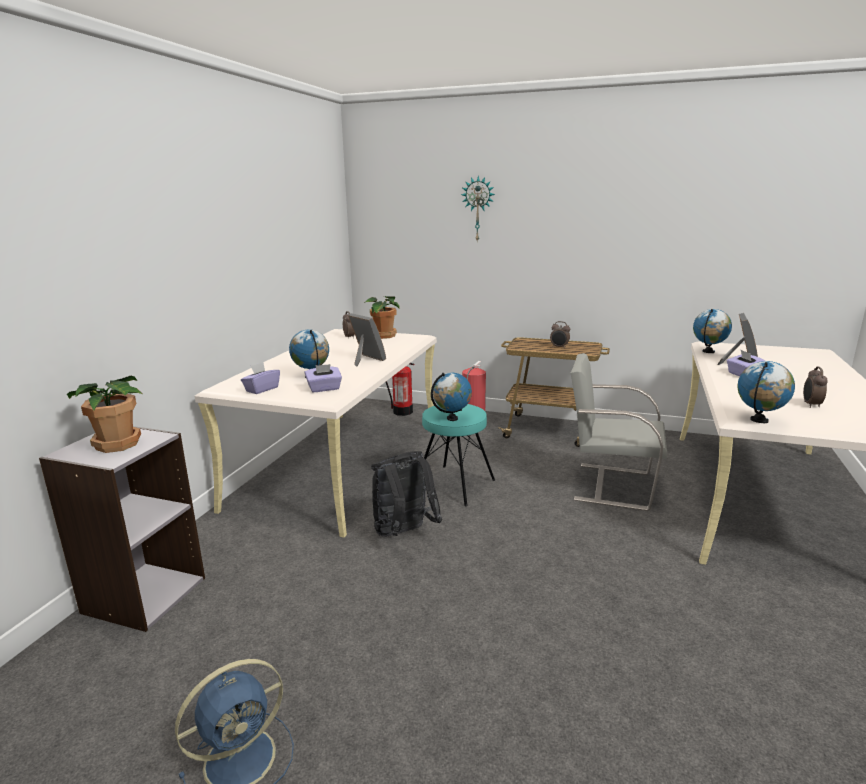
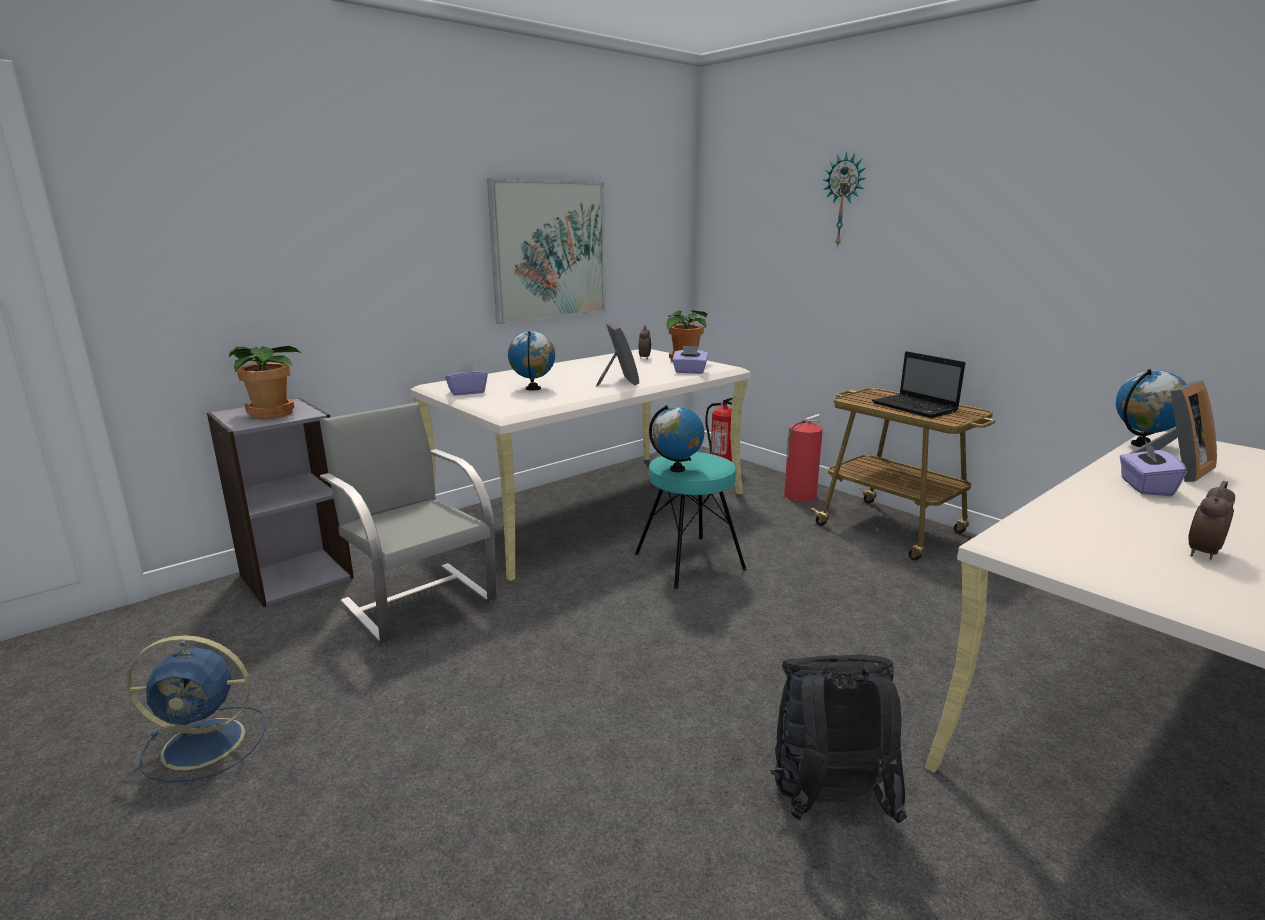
camera: 30 degrees right, 0 degrees up
(270, 258) = (549, 250): none -> picture
(324, 389) = (523, 401): purple tissue box -> purple tissue box (689, 371)
(403, 533) = (572, 596): black backpack -> black backpack (827, 805)
(559, 347) = (916, 407): alarm clock -> laptop
(610, 485) = (904, 621): grey chair -> grey chair (418, 599)
(759, 420) = (1041, 550): globe -> none

